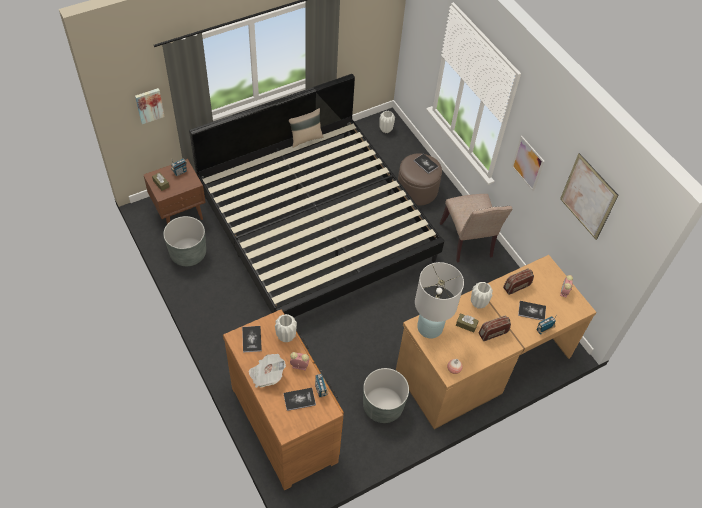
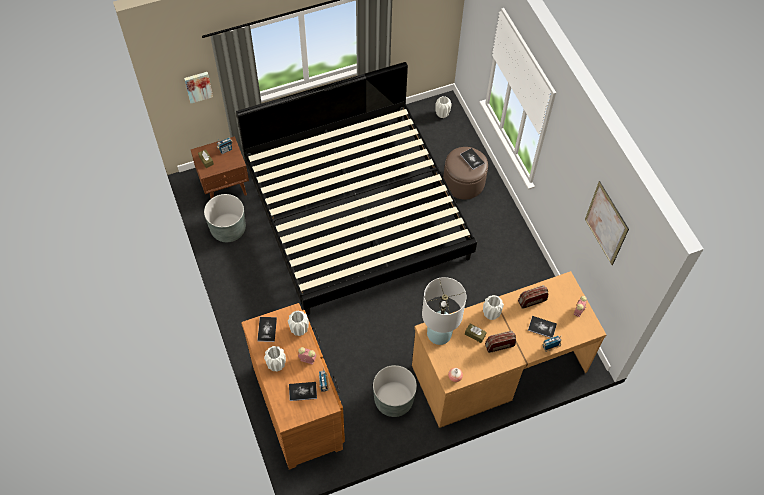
camera: 10 degrees right, 5 degrees up
(266, 375) = (276, 365): newspaper -> white vase
(305, 138) = (355, 121): beige pillow -> none
(468, 242) = (506, 242): beige chair -> none
(527, 163) = (560, 178): picture -> none

